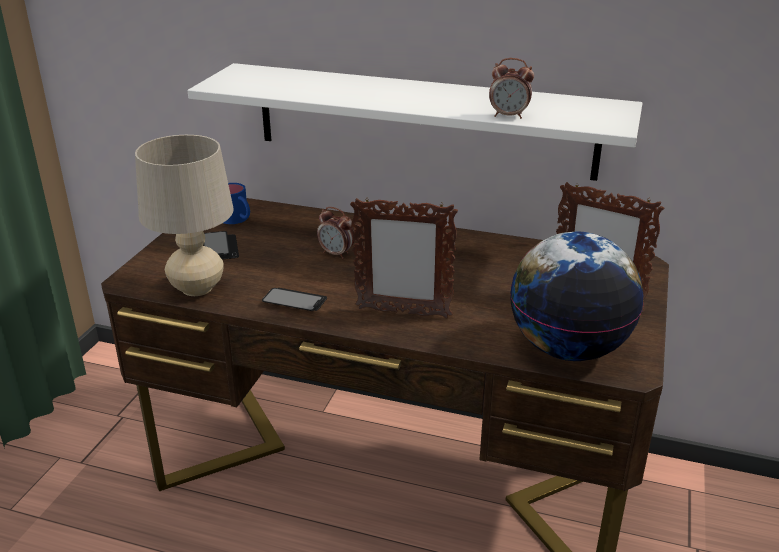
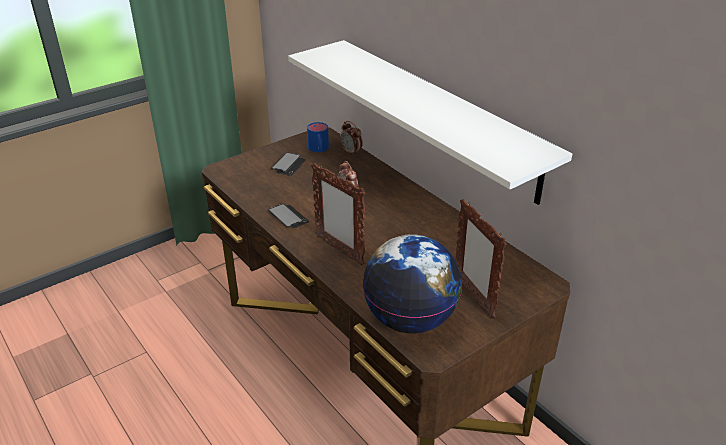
camera: 35 degrees right, 5 degrees up
(197, 288) = (247, 188): beige table lamp -> none
(509, 116) = (449, 135): alarm clock -> alarm clock (351, 152)

